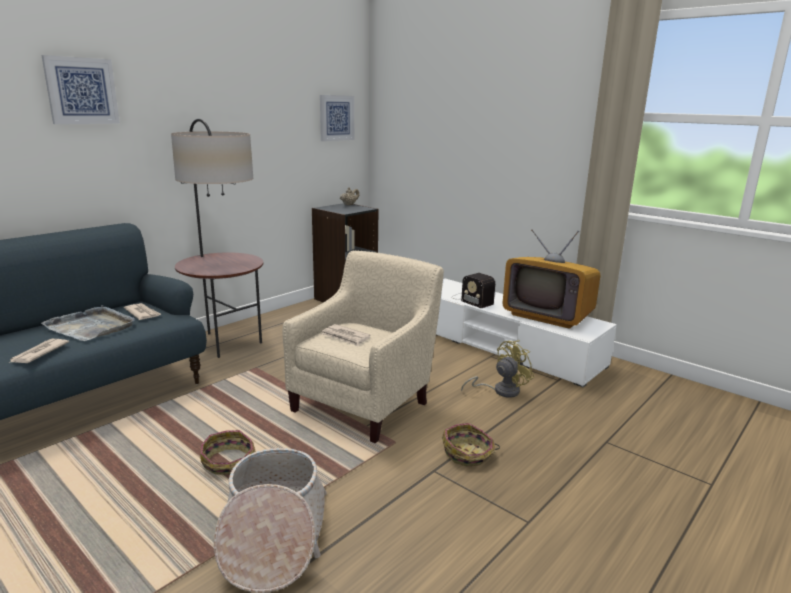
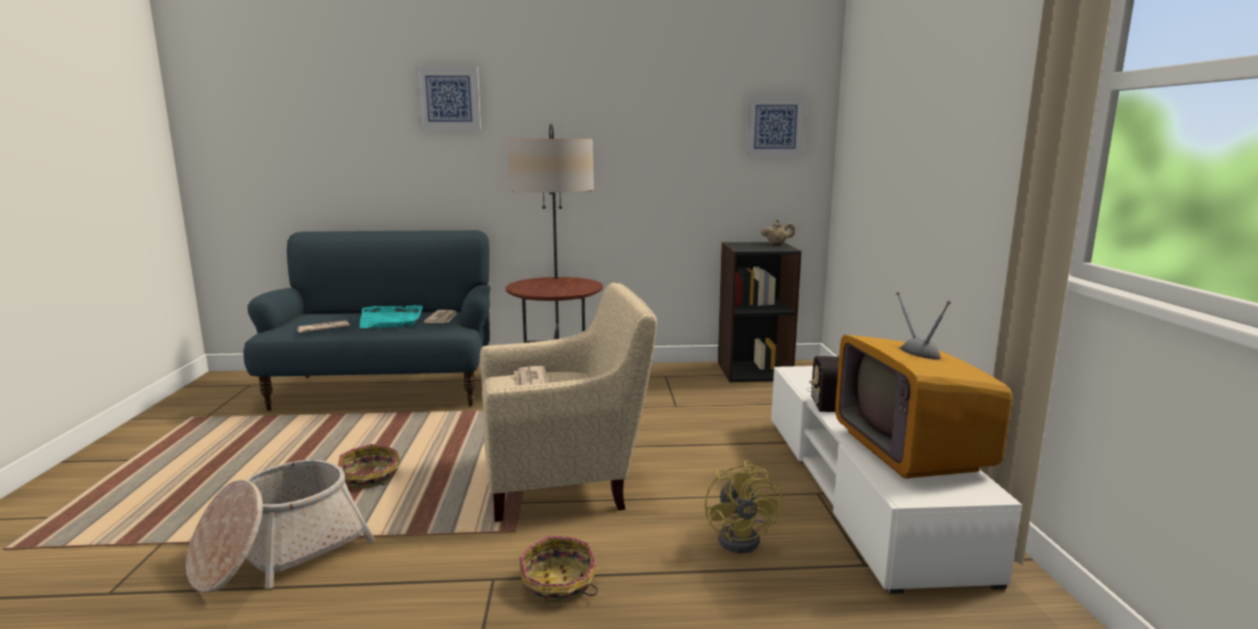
camera: 45 degrees right, 5 degrees down
(91, 326) = (391, 320): grey tray -> turquoise tray
(500, 391) = (744, 538): yellow fan -> yellow fan turned 75 degrees clockwise

